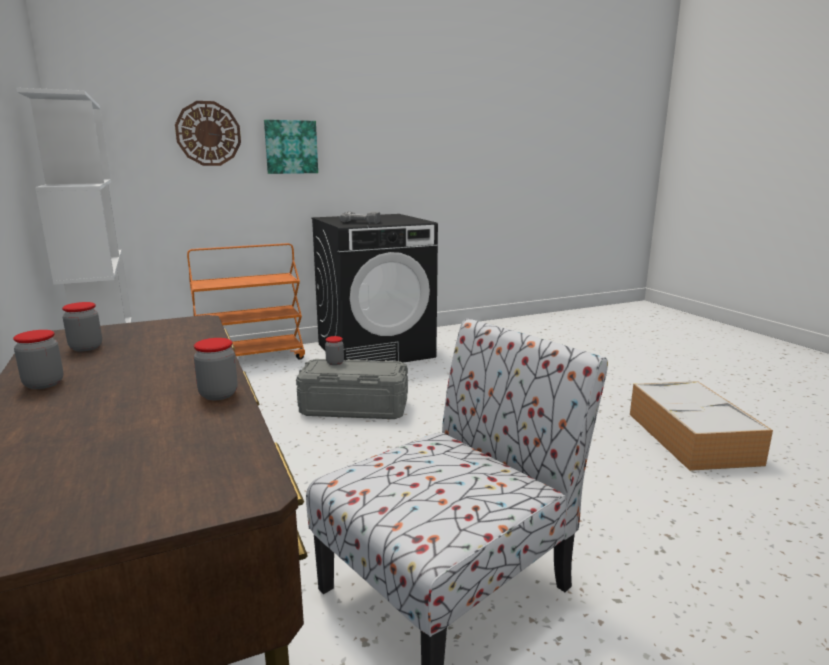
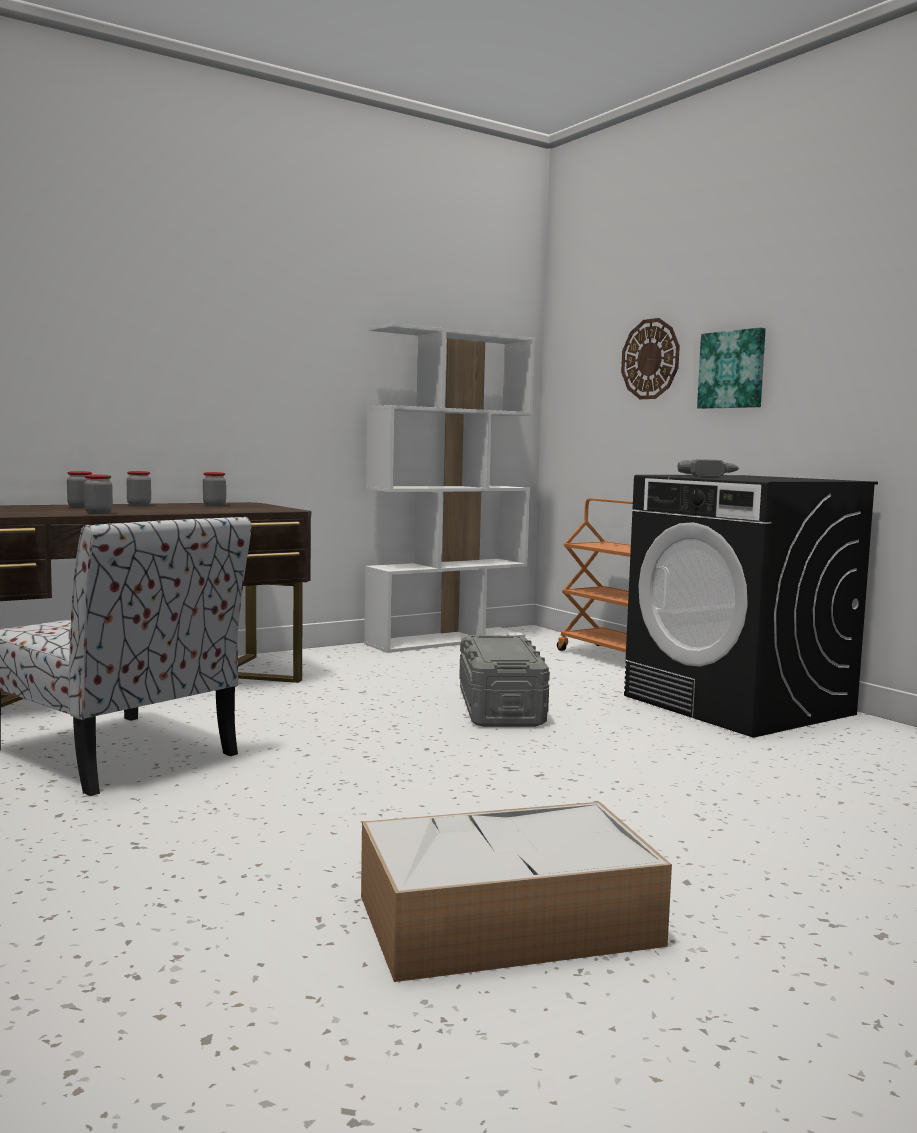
camera: 80 degrees right, 10 degrees down
(335, 363) = (513, 642): jar -> jar (80, 506)

